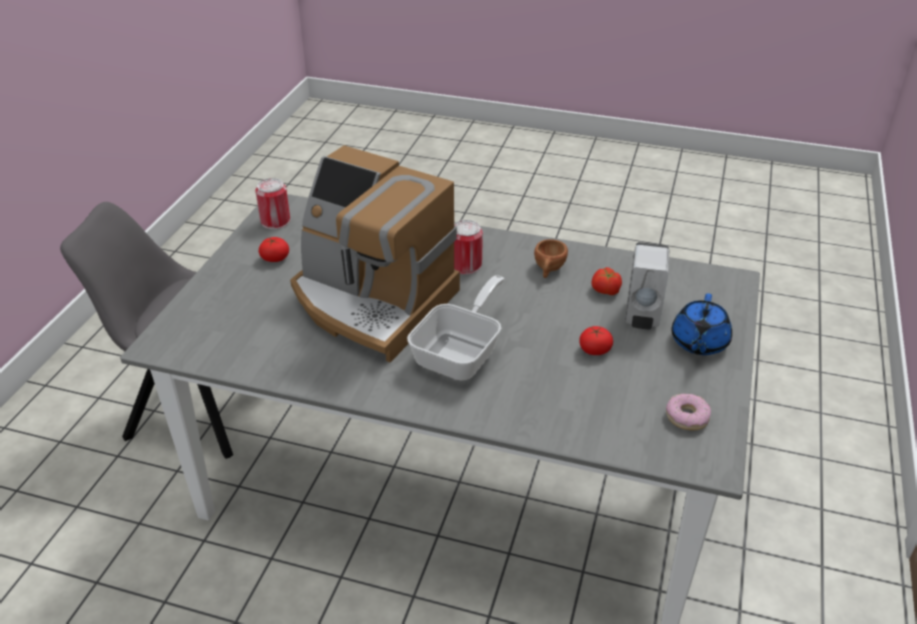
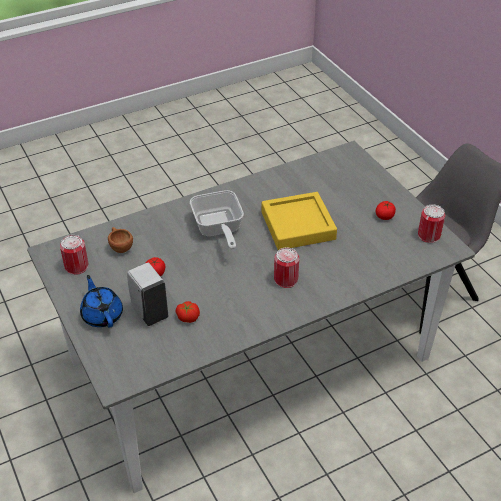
camera: 135 degrees right, 5 degrees up
(371, 302) = (298, 225): coffee machine -> yellow tray
(548, 270) = (236, 309): brown cup -> brown cup (120, 246)
(687, 417) = (76, 266): donut -> can

